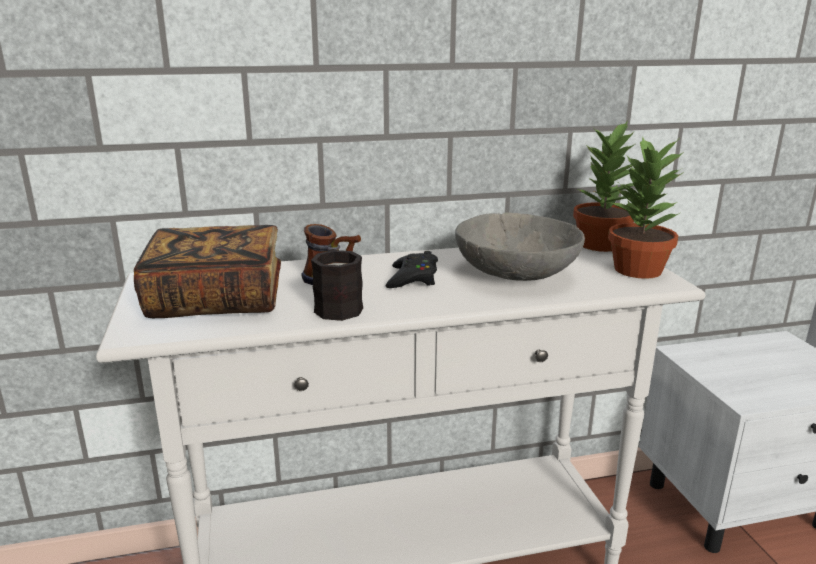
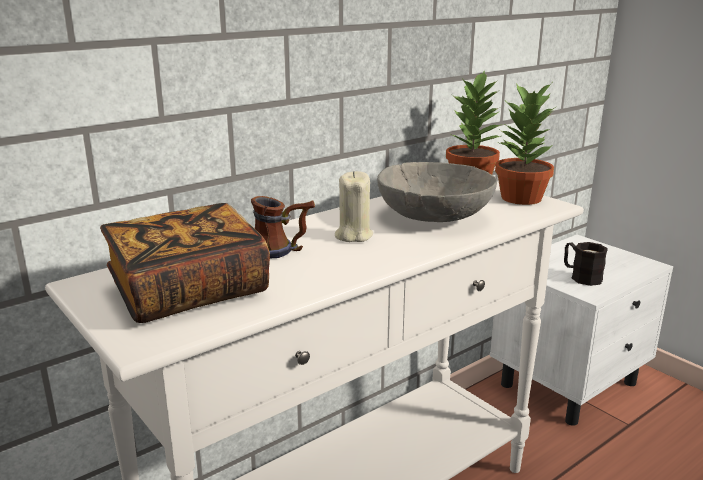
camera: 25 degrees left, 0 degrees up
(337, 305) = (316, 272): black mug -> black mug (581, 276)
(412, 278) = (353, 235): black game controller -> beige candle

